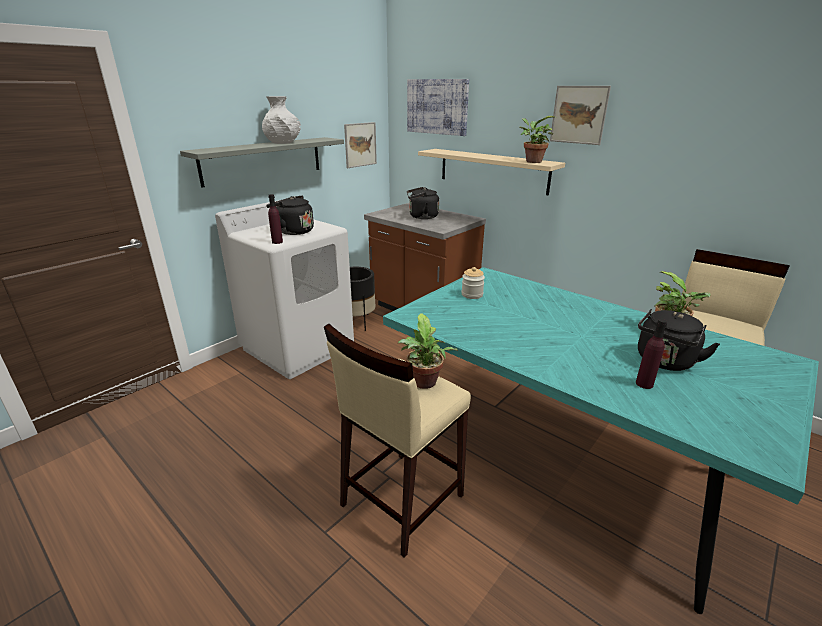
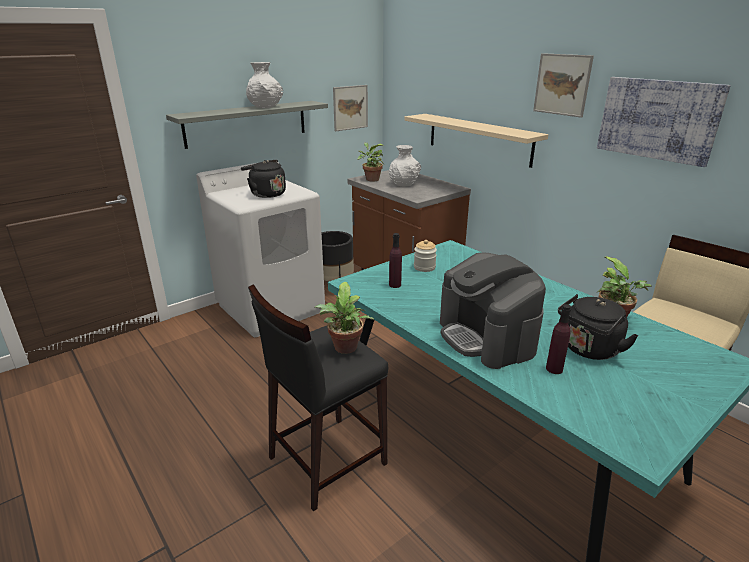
camera: 10 degrees right, 0 degrees up
(277, 242) = (246, 204): purple bottle -> purple bottle (395, 285)
(400, 500) = (326, 460): beige stool -> black stool
(421, 217) = (404, 184): black kettle -> white vase
(437, 106) = (427, 70): picture -> picture (657, 119)
(531, 161) = (512, 132): potted plant -> potted plant (371, 179)
(565, 358) = (487, 337): none -> coffee machine

